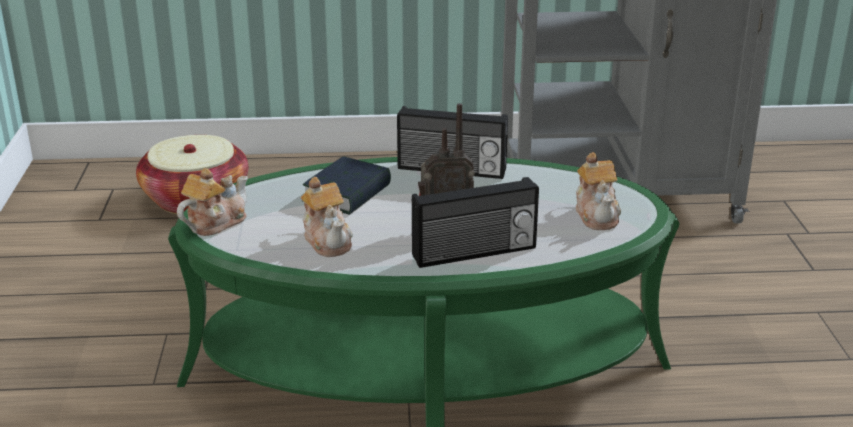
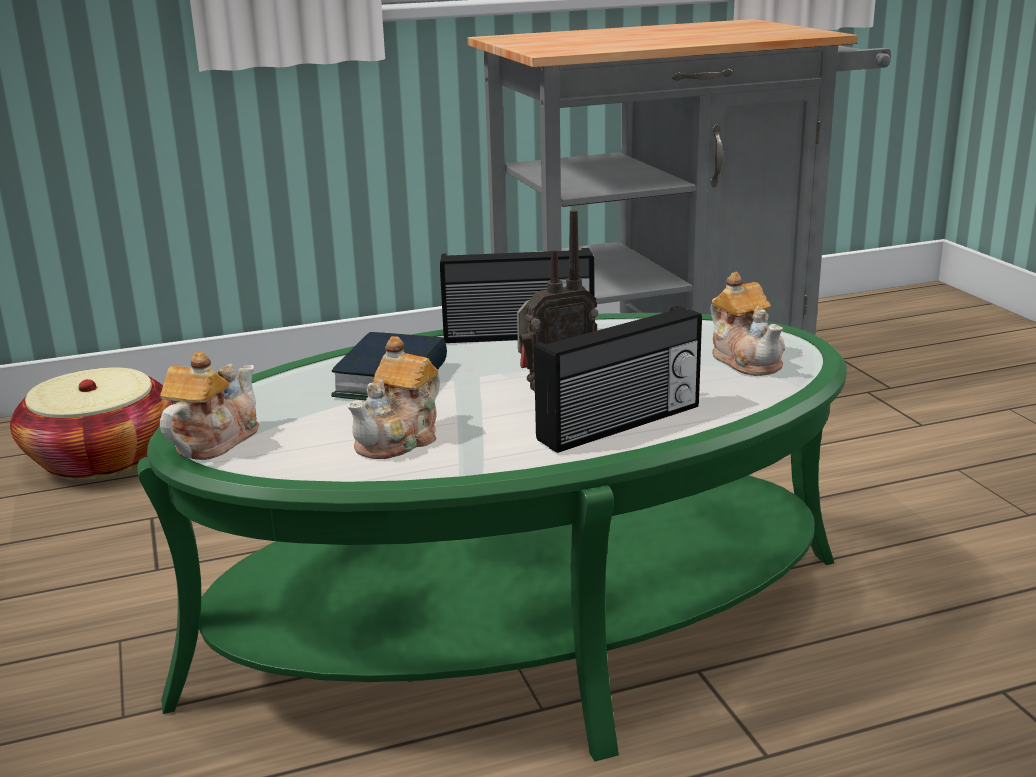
camera: 15 degrees left, 5 degrees down
(328, 241) = (400, 439): teapot -> teapot turned 75 degrees clockwise

